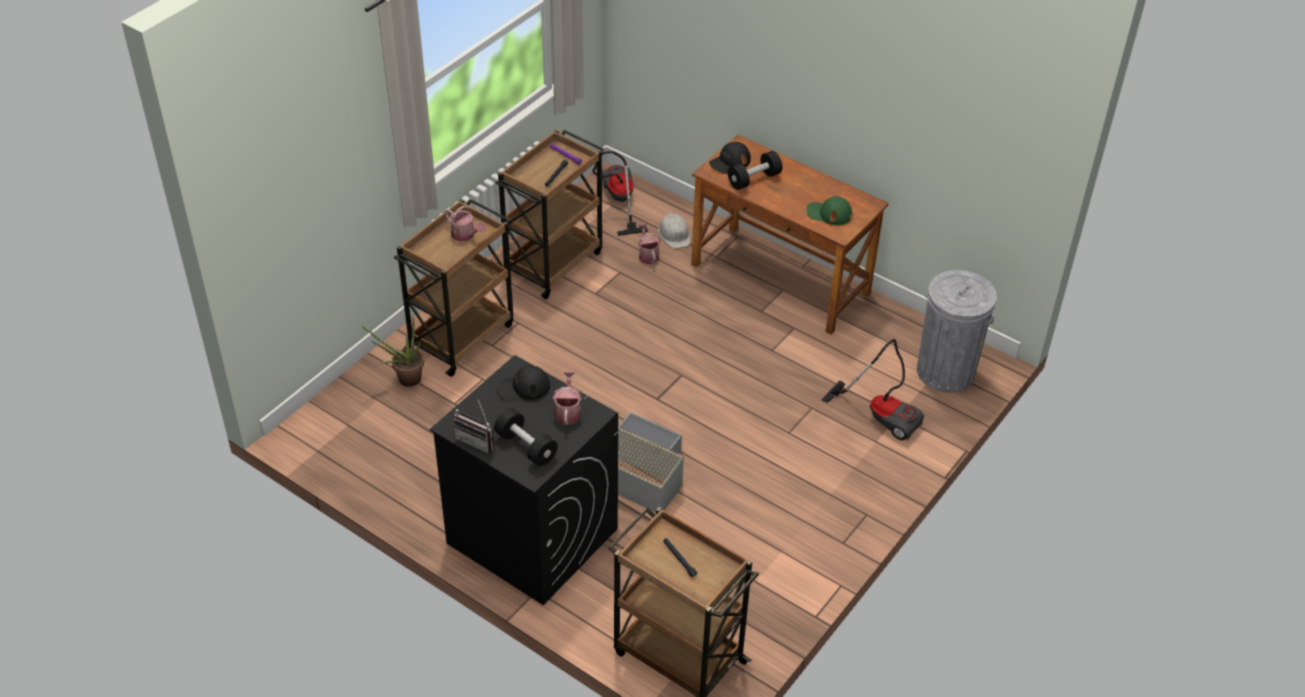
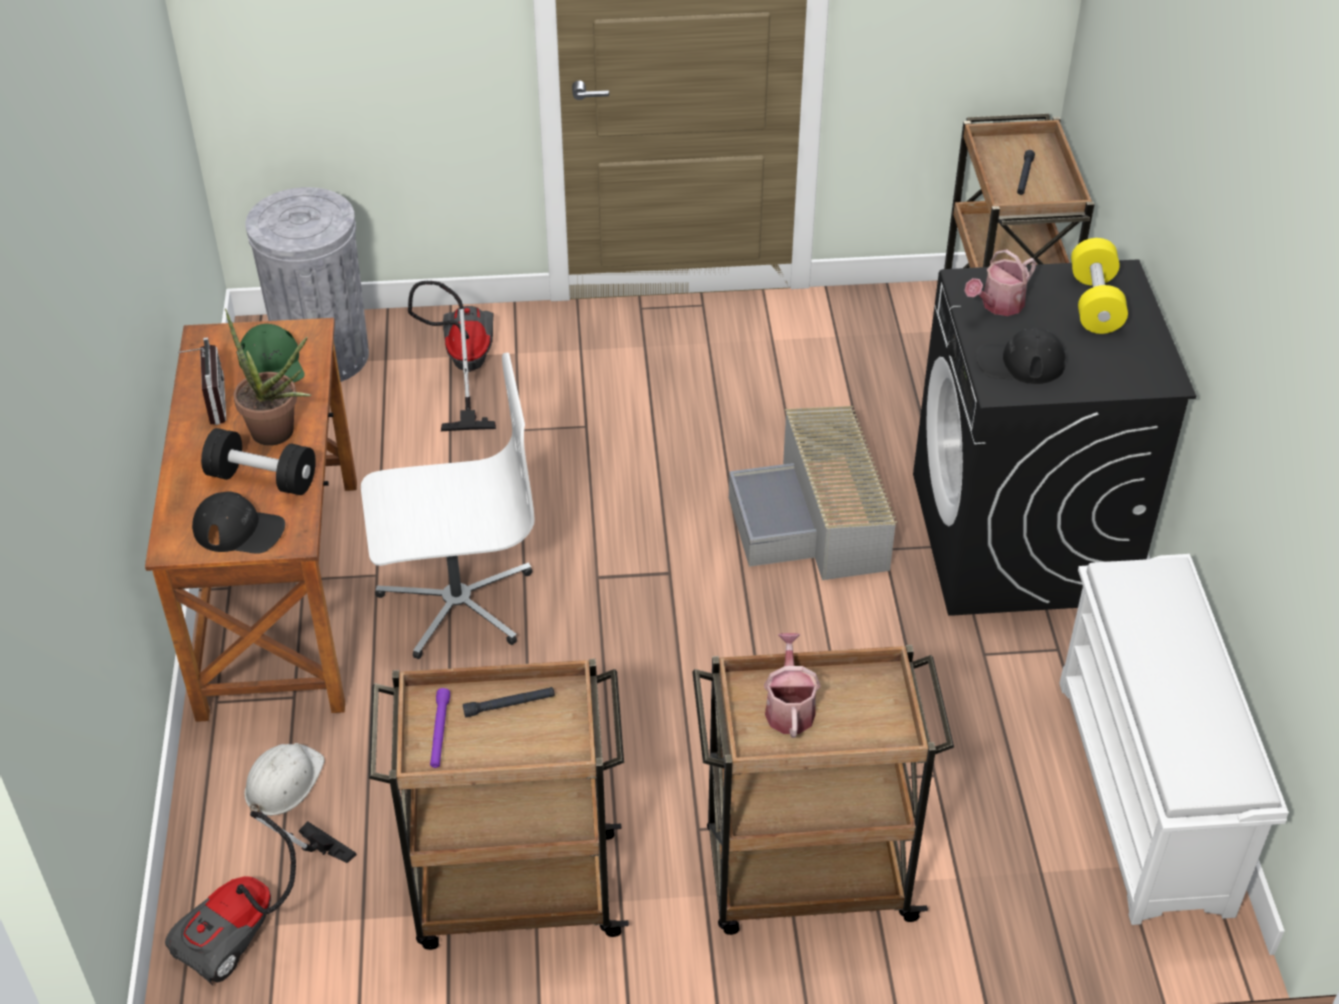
camera: 130 degrees left, 0 degrees up
(362, 458) = (1146, 796): none -> white shoe rack
(404, 379) = (968, 873): potted plant -> potted plant (280, 435)
(478, 440) = (1147, 345): radio -> radio (208, 404)
(523, 387) = (1019, 363): black cap -> black cap turned 150 degrees clockwise
(526, 446) = (1095, 303): black dumbbell -> yellow dumbbell
(647, 255) = (370, 781): watering can -> none
(717, 325) = (456, 601): none -> white office chair

